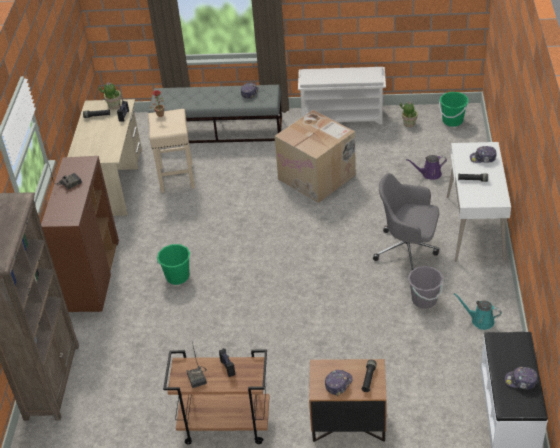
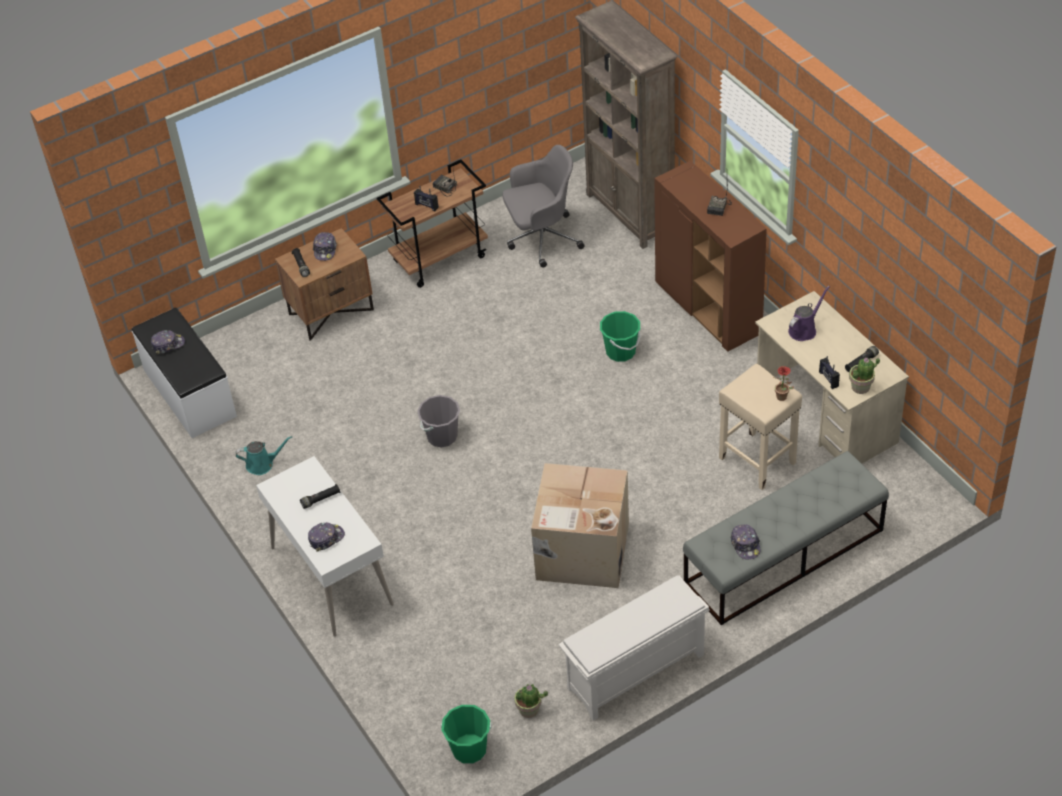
camera: 145 degrees right, 5 degrees up
(408, 250) = (392, 506): grey office chair -> grey office chair (541, 238)
(424, 300) = (335, 457): grey bucket -> grey bucket (442, 436)
(429, 174) = (439, 631): purple watering can -> purple watering can (804, 329)

